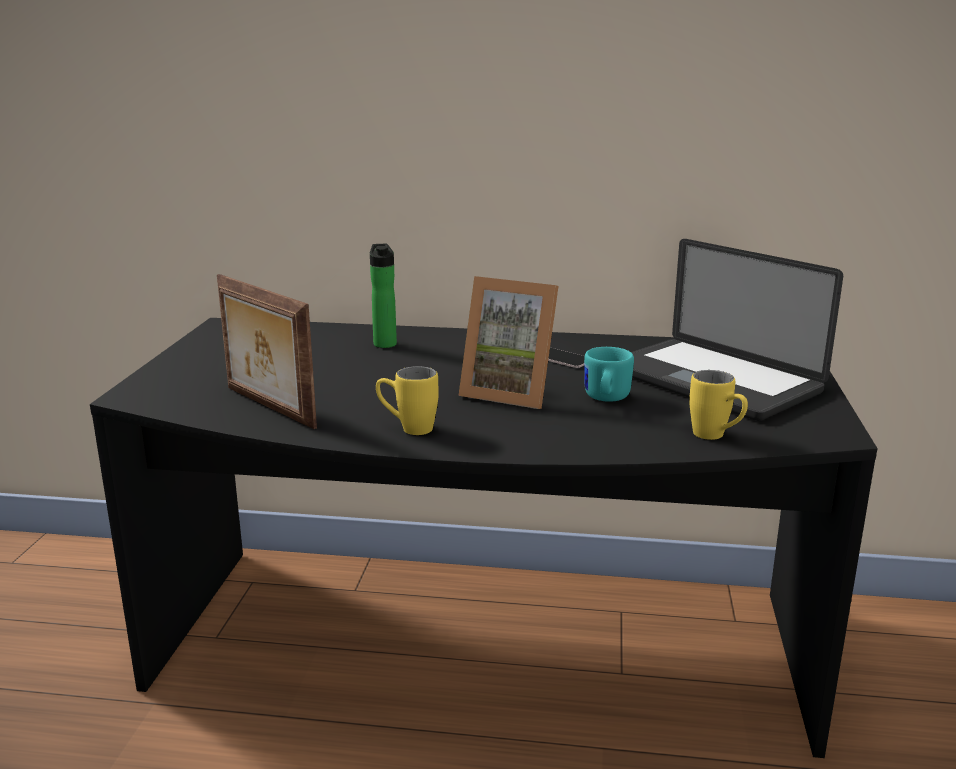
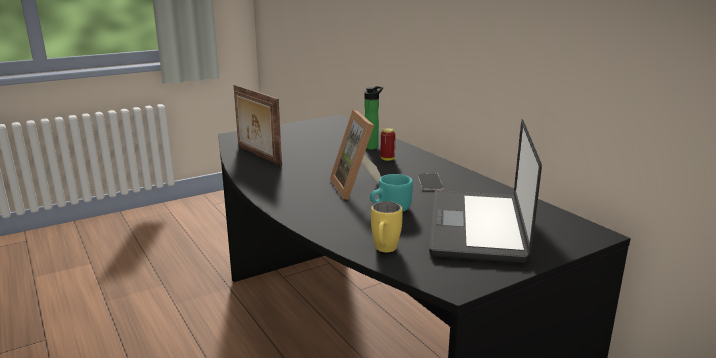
camera: 50 degrees right, 0 degrees up
(267, 407) = (257, 155): picture frame -> picture frame turned 45 degrees counterclockwise
(407, 428) = (275, 183): yellow mug -> none
(445, 351) = (387, 159): none -> can

